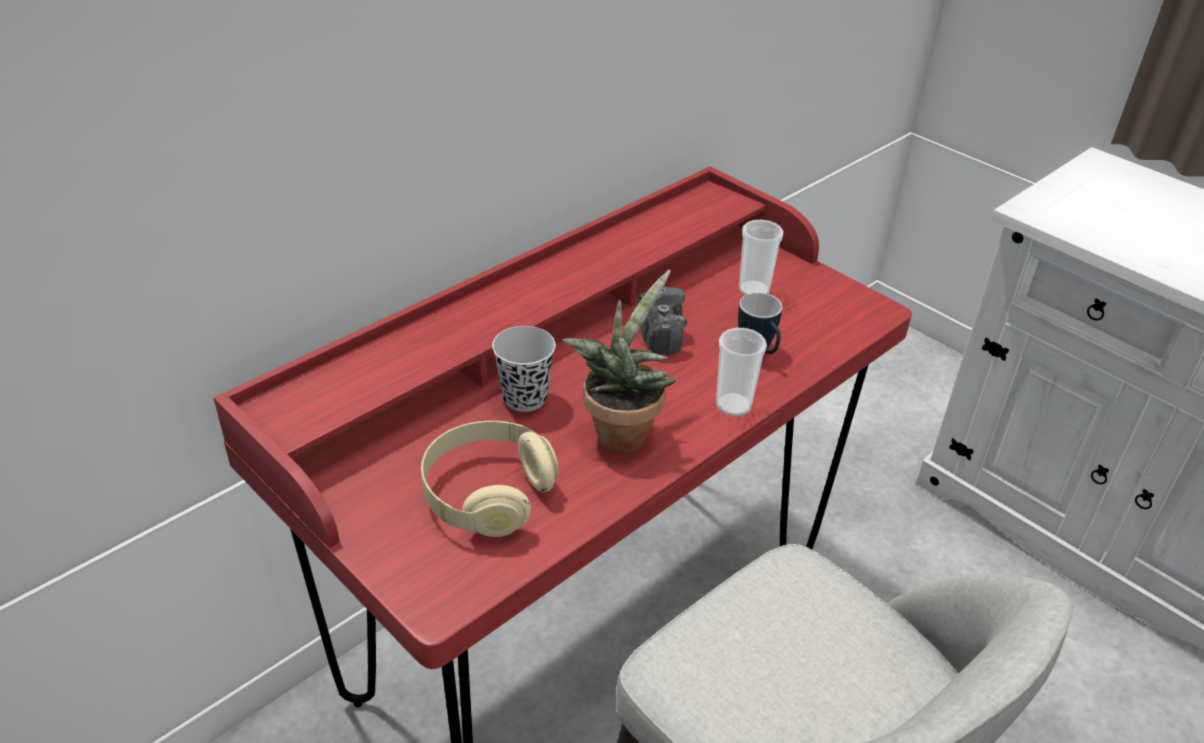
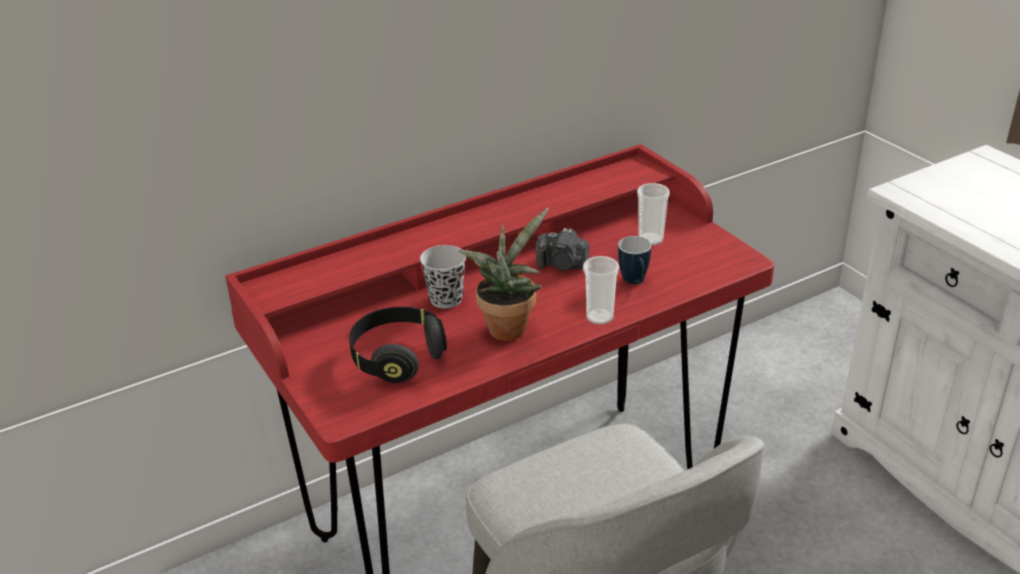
camera: 15 degrees right, 5 degrees down
(487, 494) = (397, 358): beige headphones -> black headphones
(659, 334) = (562, 265): camera -> camera turned 105 degrees clockwise

